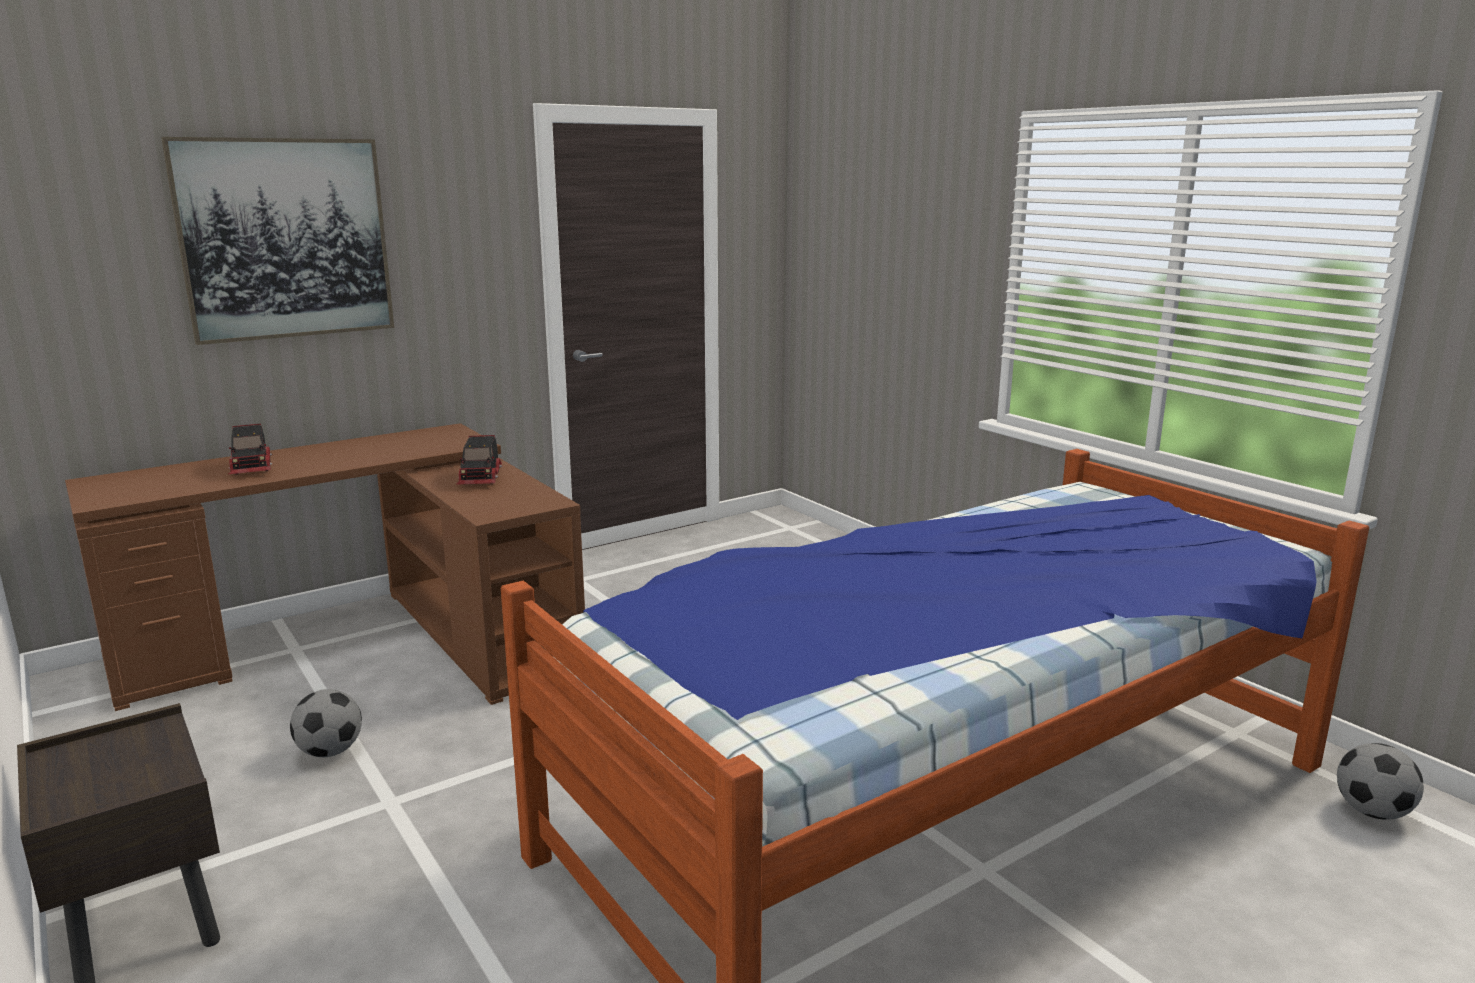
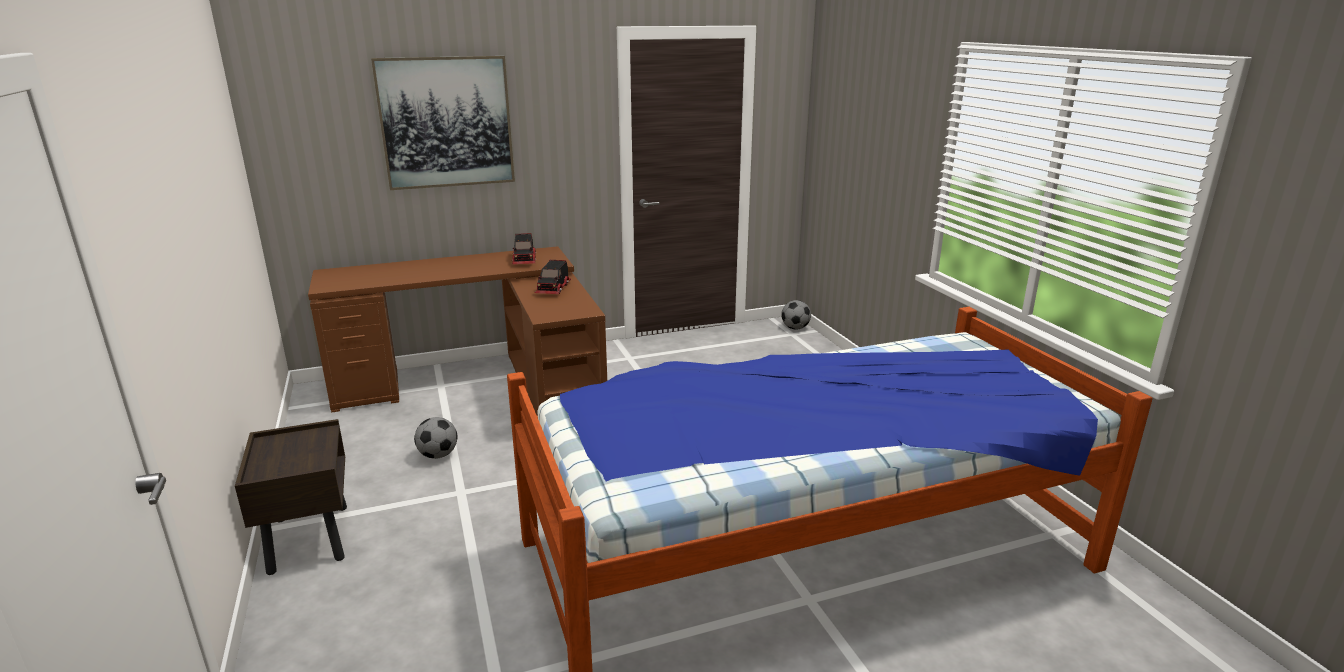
camera: 15 degrees right, 5 degrees up
(252, 467) = (418, 270): toy truck -> toy truck (525, 260)
(1371, 811) = (1127, 610): football -> football (795, 328)

